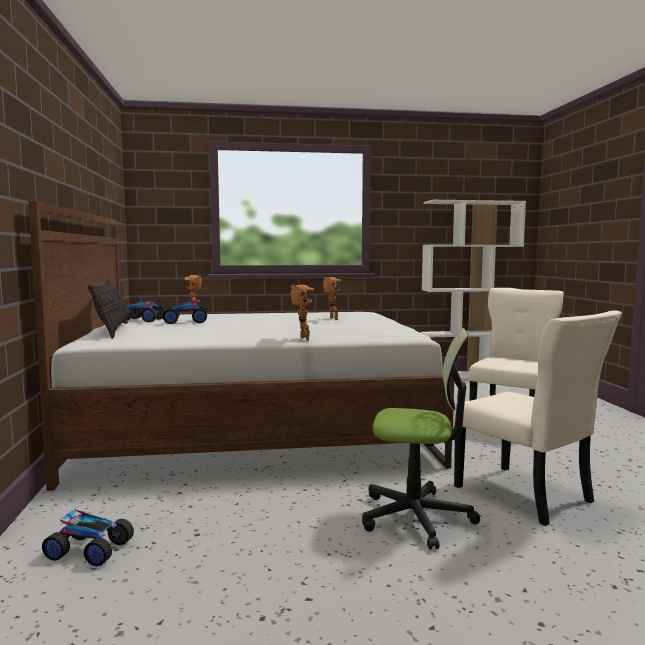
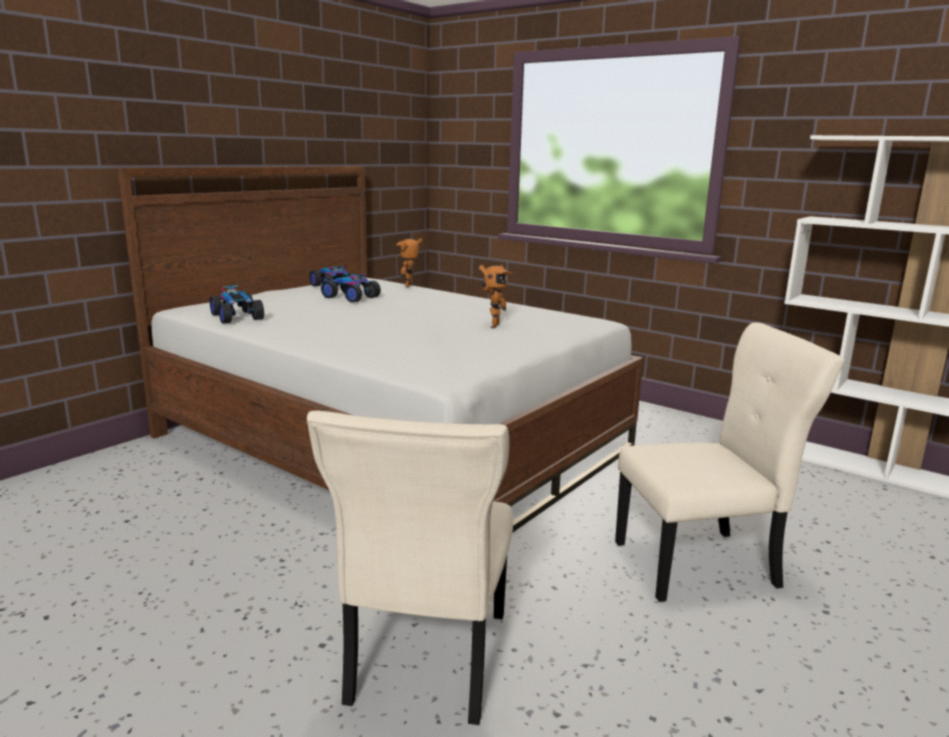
camera: 45 degrees right, 10 degrees up
(89, 550) = (64, 497): toy car -> toy car (236, 317)
(112, 330) = (258, 297): pillow -> none
(302, 339) = (322, 349): toy robot -> none
(416, 517) = (272, 607): office chair -> none

